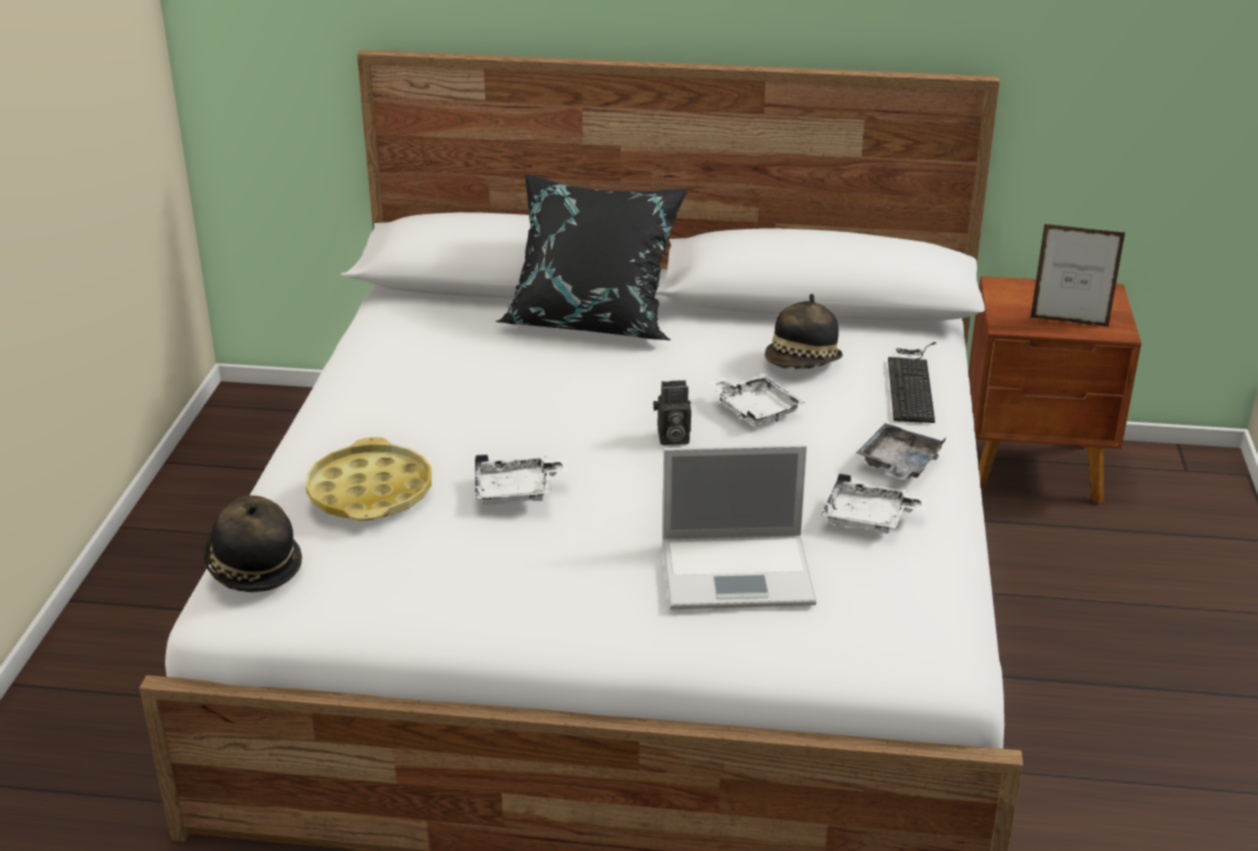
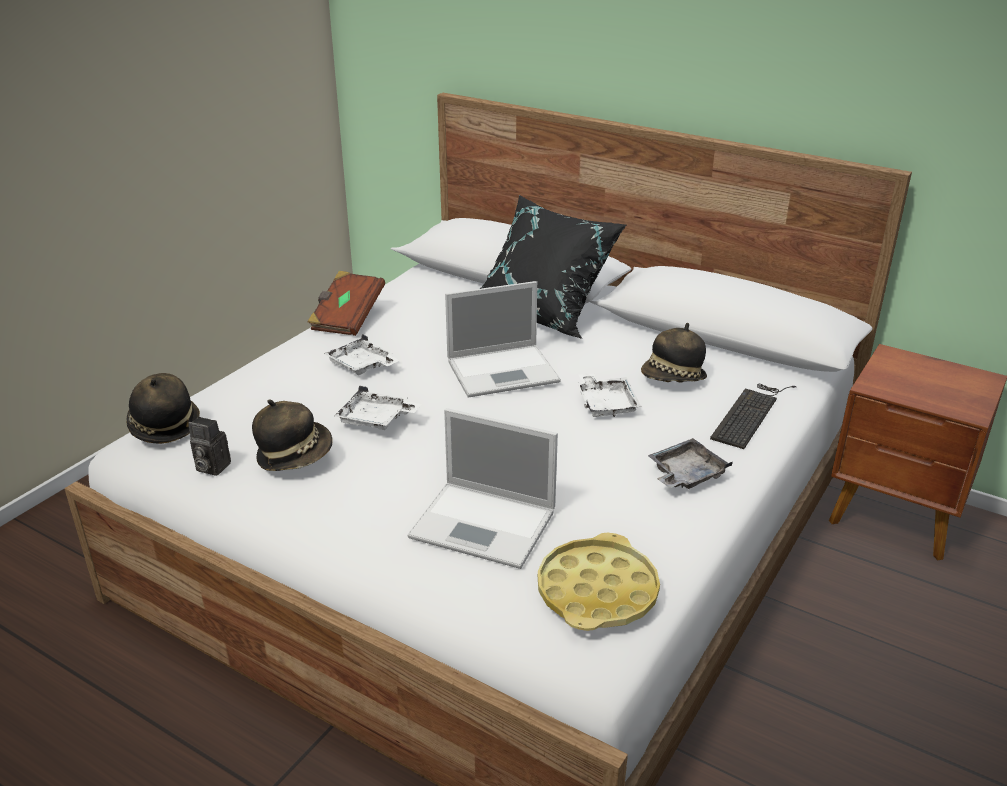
camera: 25 degrees right, 0 degrees up
(351, 379) = (347, 318): none -> brown book
(370, 492) = (280, 394): yellow tray -> yellow tray (597, 591)
(459, 556) = (295, 455): none -> hat
(611, 399) = (504, 370): none -> laptop
(671, 438) = (523, 409): camera -> camera (210, 467)
(869, 519) = (625, 512): white tray -> white tray (362, 366)
(1069, 322) = (931, 396): picture frame -> none

